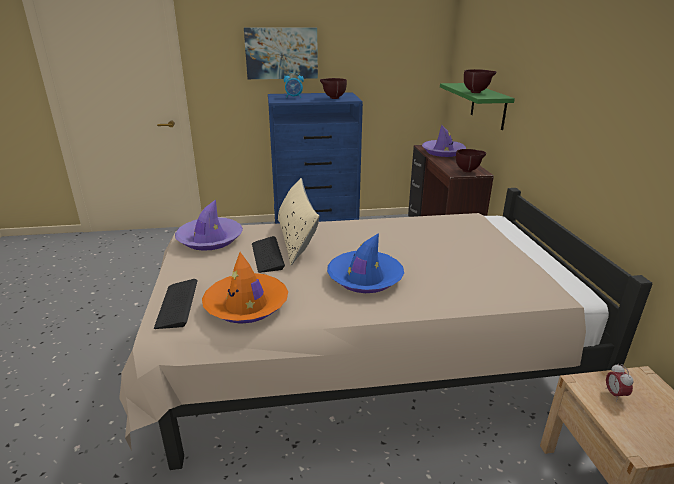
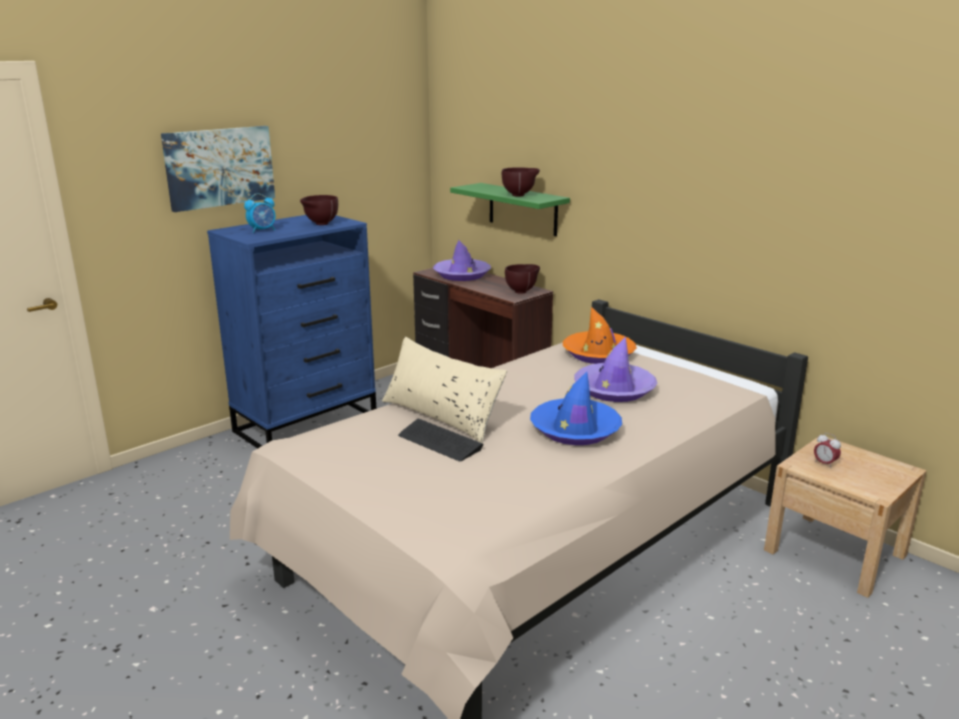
camera: 35 degrees left, 5 degrees down
(177, 305) = (428, 523): keyboard -> none
(210, 239) = (336, 448): purple hat -> purple hat (614, 390)
(246, 305) = (503, 495): orange hat -> orange hat (598, 354)

